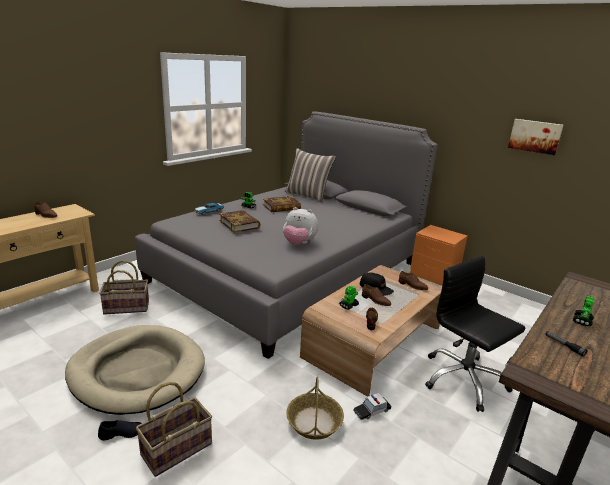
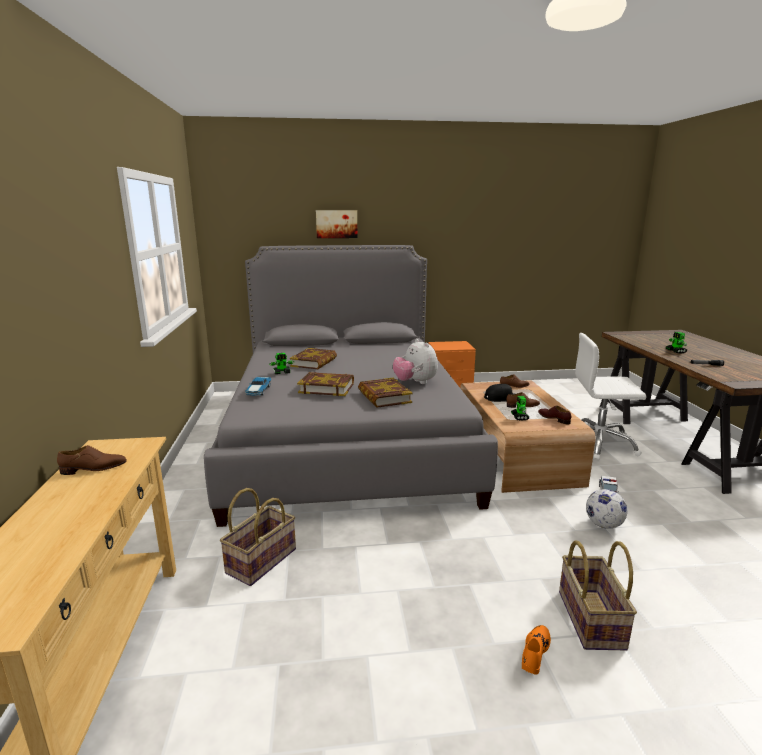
camera: 45 degrees left, 5 degrees down
(122, 433) = (534, 652): black shoe -> orange shoe
(137, 372) = (423, 601): beige dog bed -> none
(253, 243) = (384, 397): none -> book
(298, 243) = (415, 382): plush toy -> plush toy turned 90 degrees clockwise
(308, 195) = (304, 346): pillow -> none
(314, 422) = (604, 525): basket -> football
(463, 380) = (598, 444): black office chair -> white office chair
(535, 136) = (507, 236): picture -> picture (336, 224)

